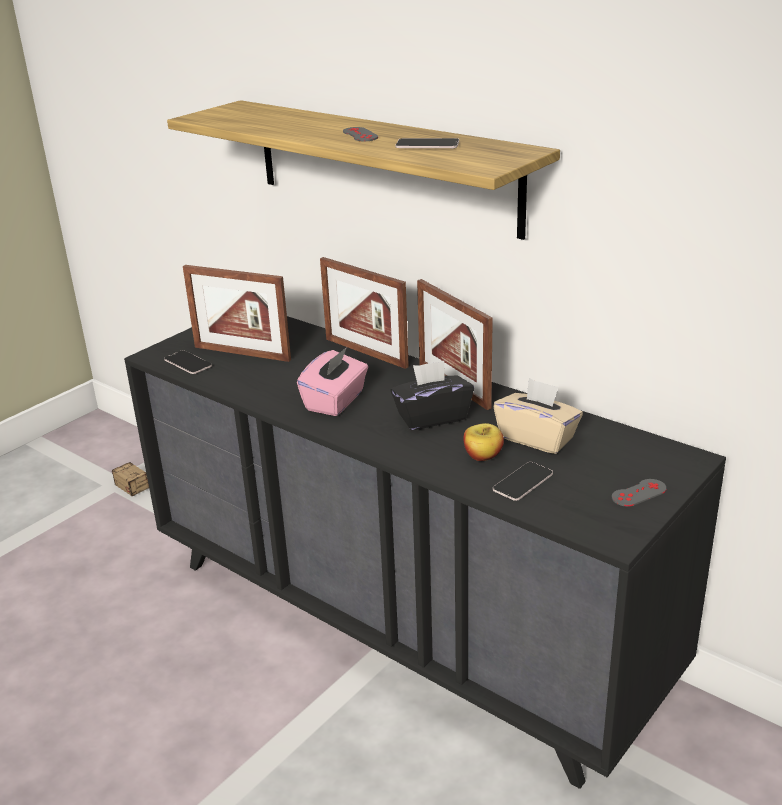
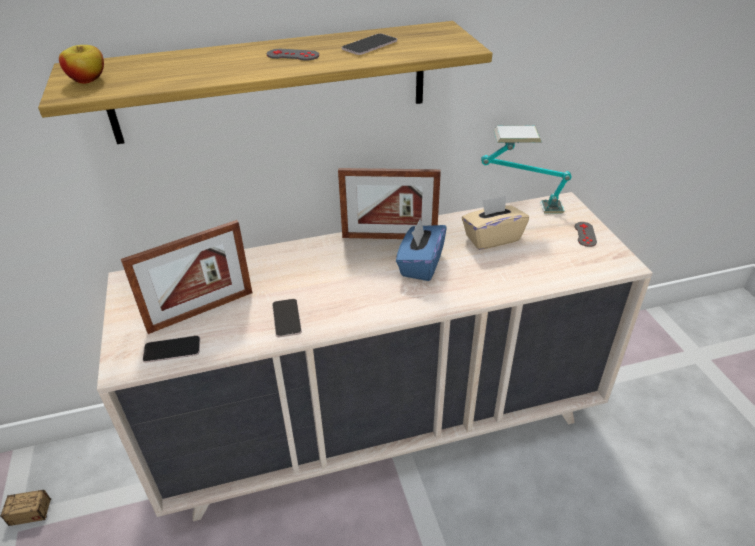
camera: 55 degrees left, 10 degrees up
(335, 401) = (346, 296): pink tissue box -> none
(366, 352) = (291, 251): picture frame -> none
(402, 623) = (381, 424): black dresser -> beige dresser
(432, 417) = (420, 265): black tissue box -> blue tissue box
(483, 456) = (492, 267): apple -> apple (88, 80)
(523, 482) = (537, 267): phone -> phone (286, 318)
(626, 435) = (520, 208): none -> table lamp

